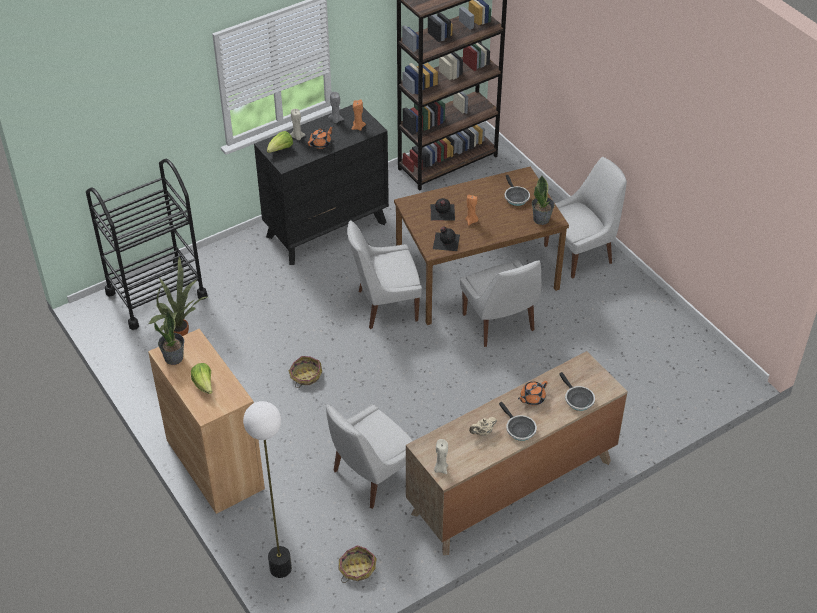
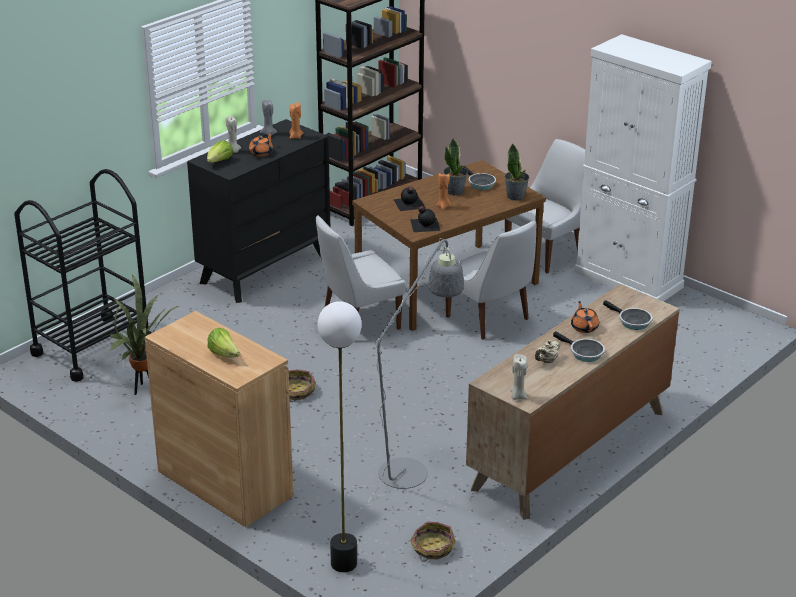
camera: 15 degrees left, 15 degrees down
(174, 358) = (178, 337): potted plant -> potted plant (455, 191)
(370, 477) = (410, 466): white chair -> grey floor lamp
(532, 398) = (584, 327): orange teapot -> orange teapot turned 135 degrees clockwise
(643, 299) = (628, 280): none -> white cabinet

